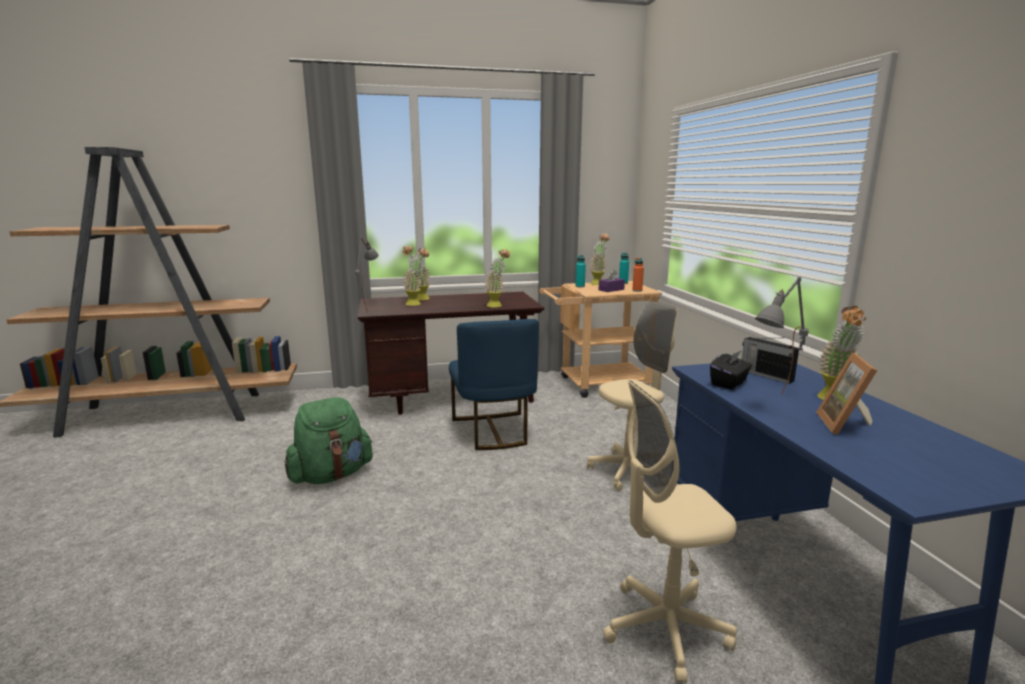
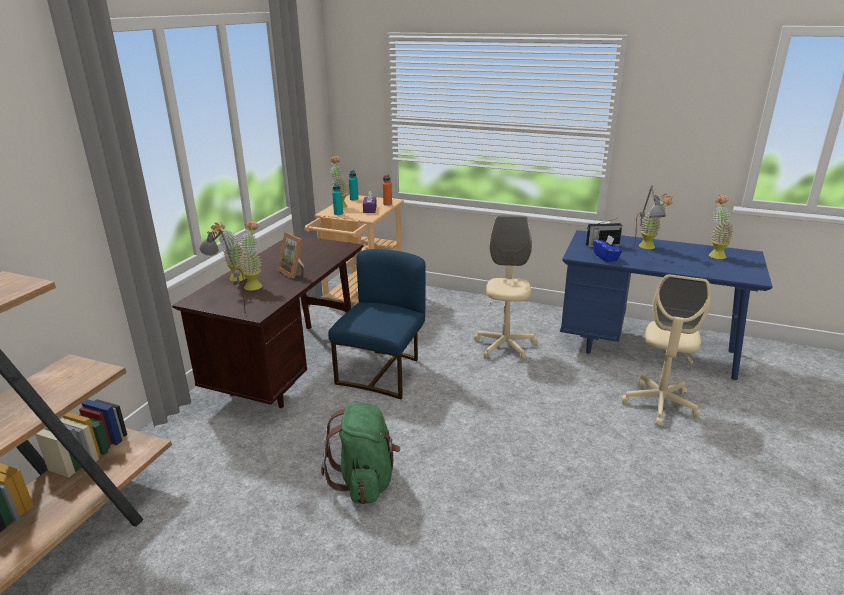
camera: 55 degrees left, 10 degrees up
(493, 431) = (383, 372): blue chair -> blue chair turned 90 degrees counterclockwise
(497, 305) = (325, 257): potted plant -> potted plant (715, 254)
(729, 383) = (606, 257): black tissue box -> blue tissue box
(846, 425) = (682, 258): picture frame -> picture frame (294, 271)

